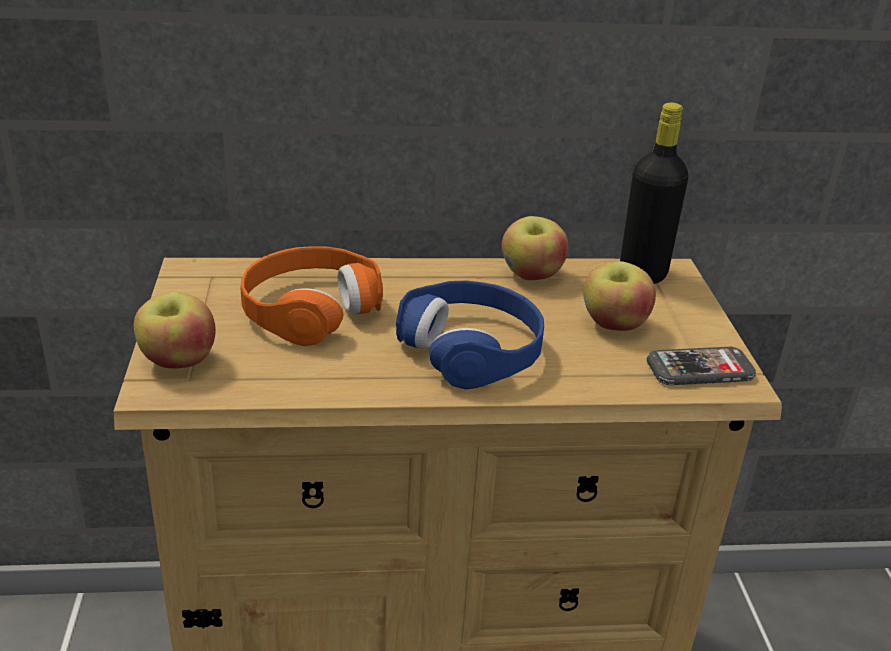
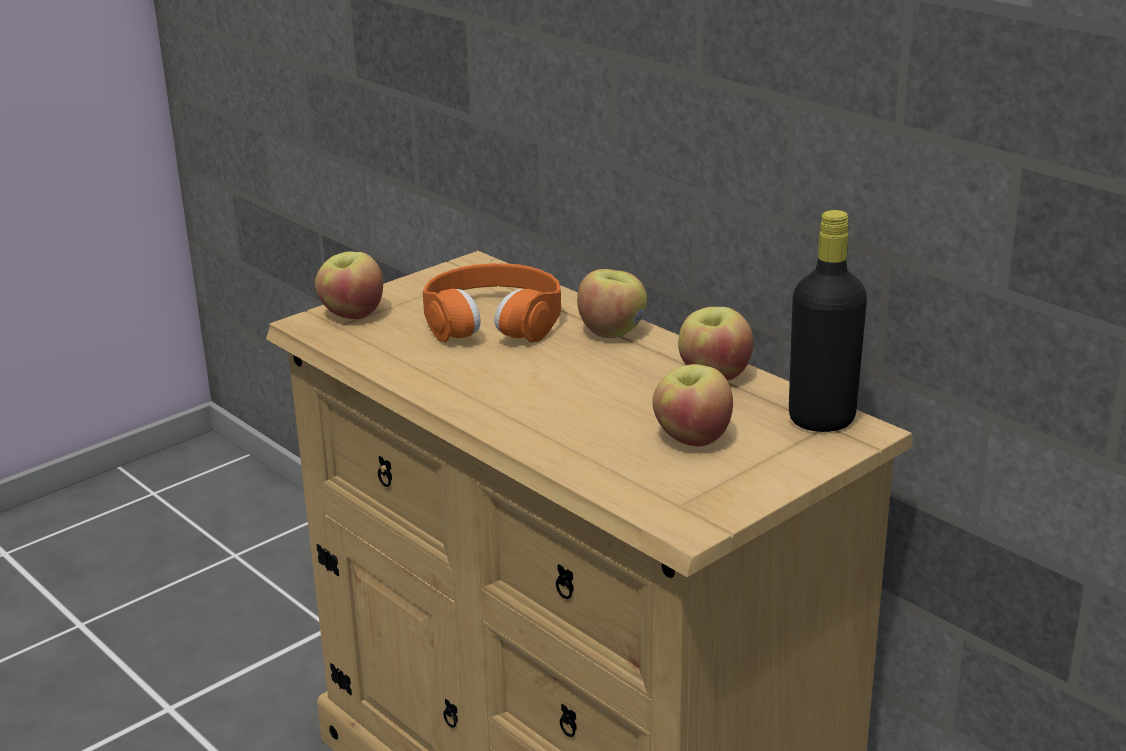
camera: 55 degrees right, 5 degrees down
(407, 276) = (612, 331): none -> apple
(471, 348) = (540, 396): blue headphones -> none
(699, 369) = (681, 500): phone -> none

